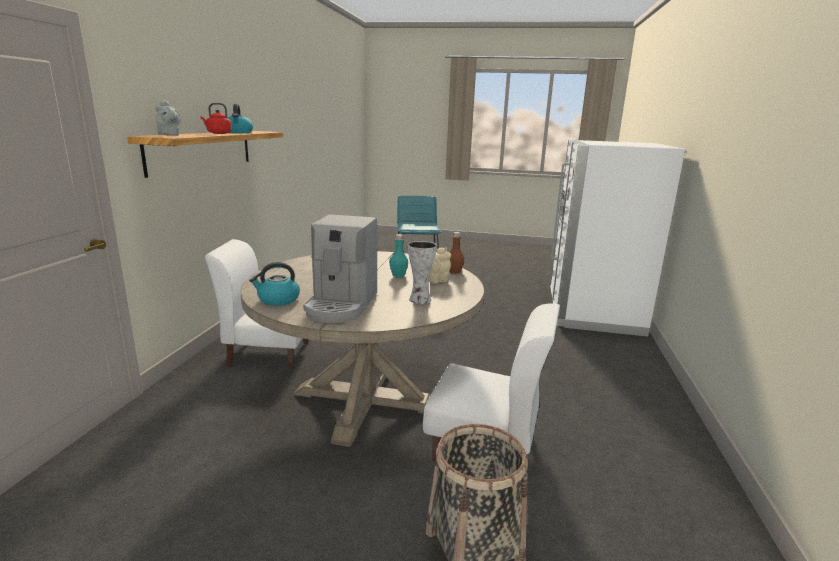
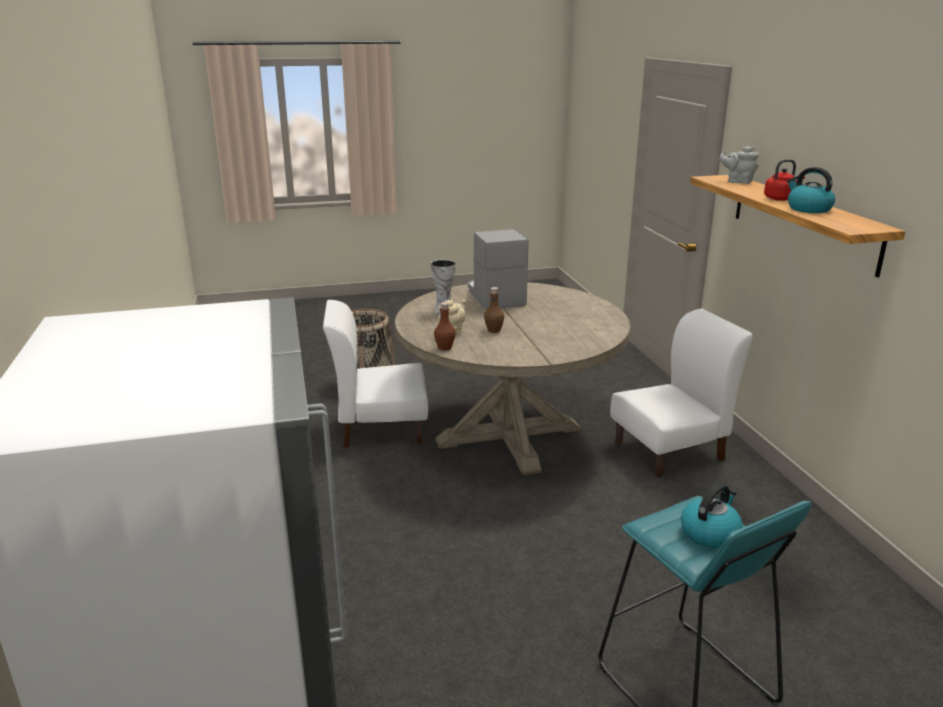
camera: 155 degrees right, 5 degrees up
(278, 300) = (544, 291): kettle -> kettle (710, 533)
(398, 275) = (493, 330): turquoise bottle -> brown bottle

